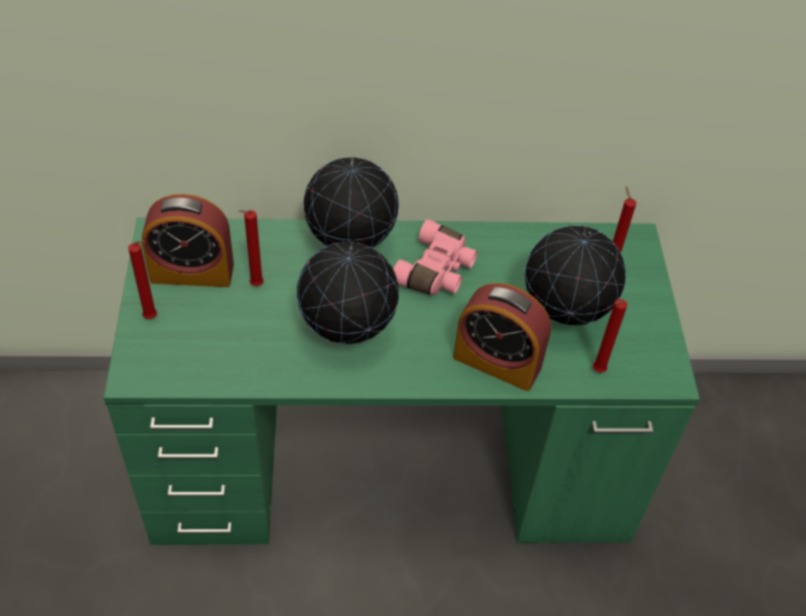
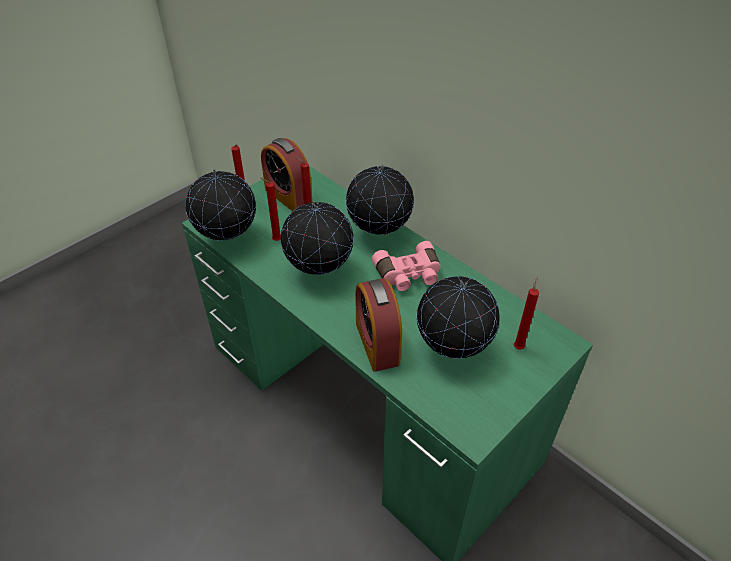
camera: 50 degrees right, 5 degrees down
(193, 373) = (228, 239): none -> globe
(597, 371) = (430, 394): red candle -> red candle (275, 240)

